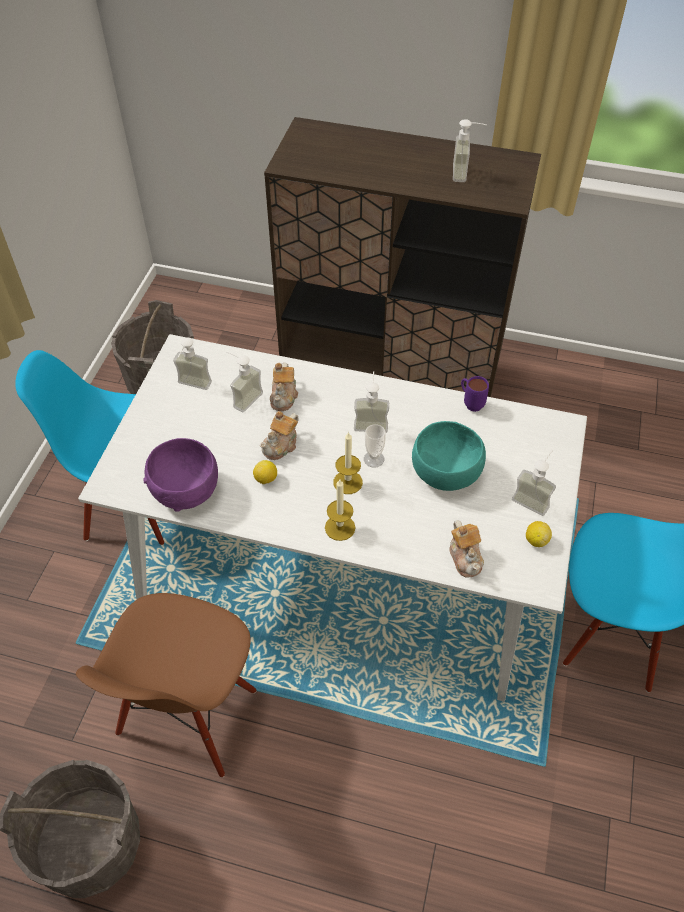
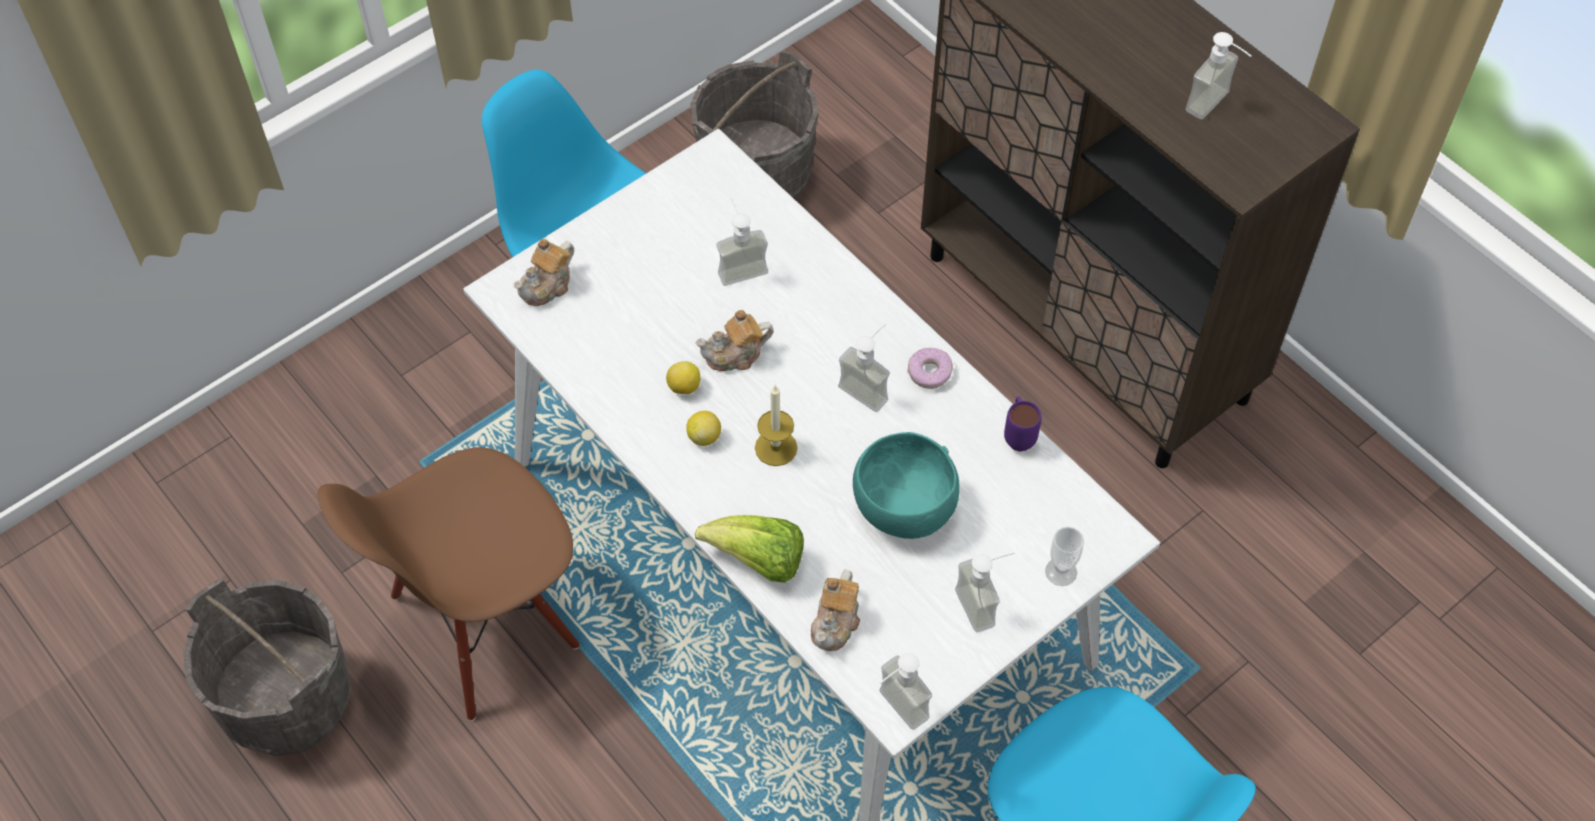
camera: 35 degrees right, 5 degrees up
(185, 490) = (584, 347): purple bowl -> none
(192, 387) = (690, 218): soap dispenser -> soap dispenser (894, 711)
(284, 396) = (790, 292): teapot -> teapot (548, 286)
(340, 527) = (720, 497): candle -> none
(374, 459) = (831, 437): cup -> cup (1061, 572)
(392, 550) = (758, 561): none -> lettuce
(396, 397) = (929, 372): none -> donut
(536, 540) = (940, 656): lemon -> lemon (704, 436)

